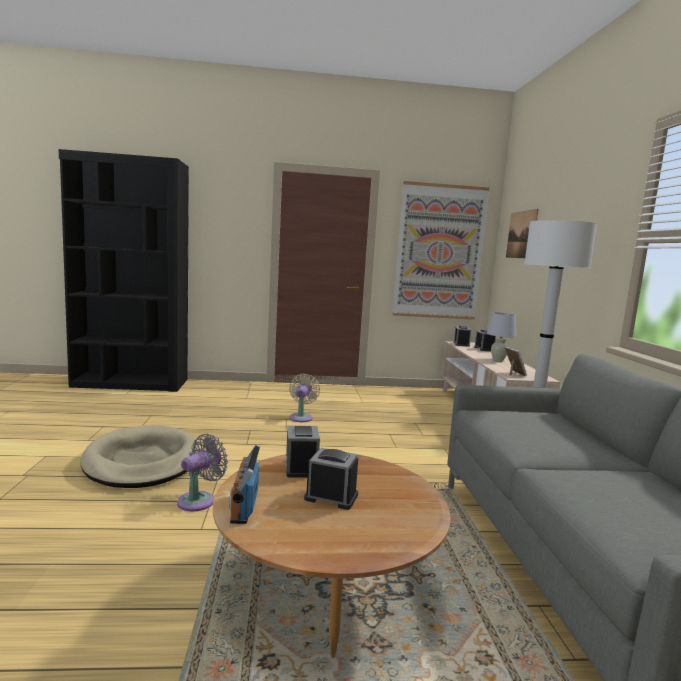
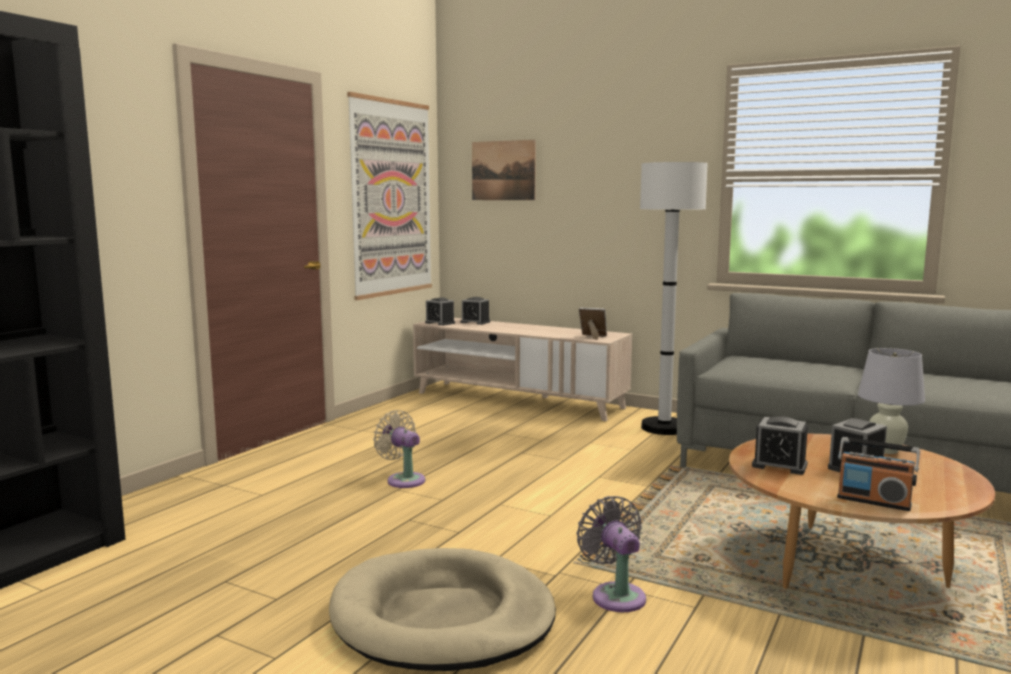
camera: 55 degrees left, 0 degrees up
(498, 360) = (530, 329): white table lamp -> white table lamp (886, 450)

